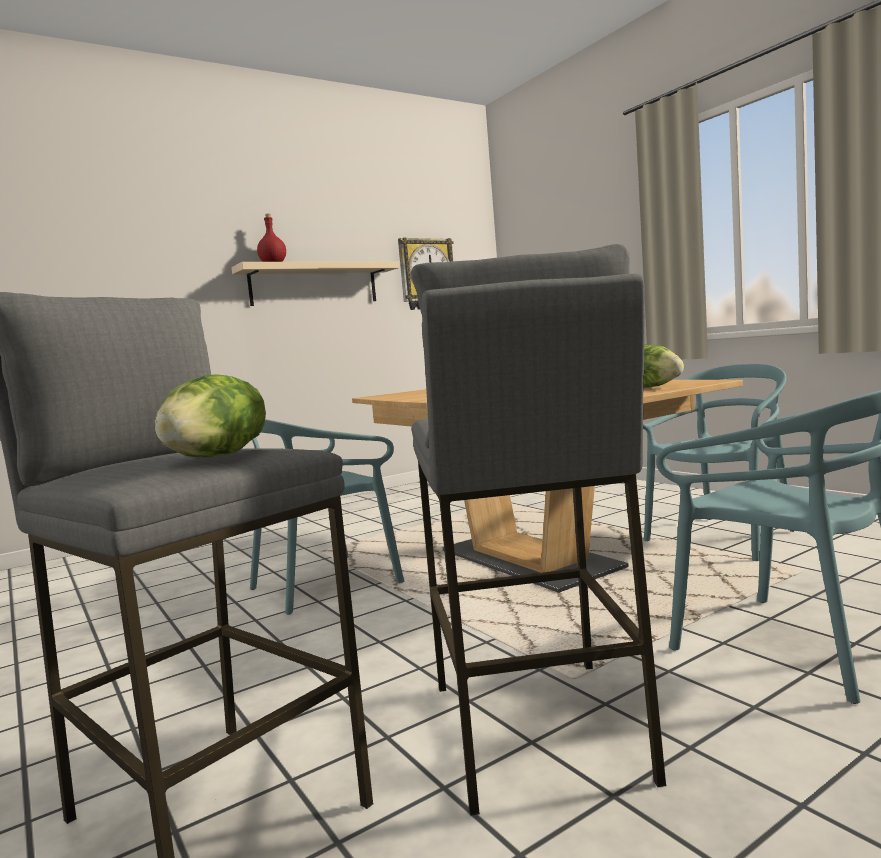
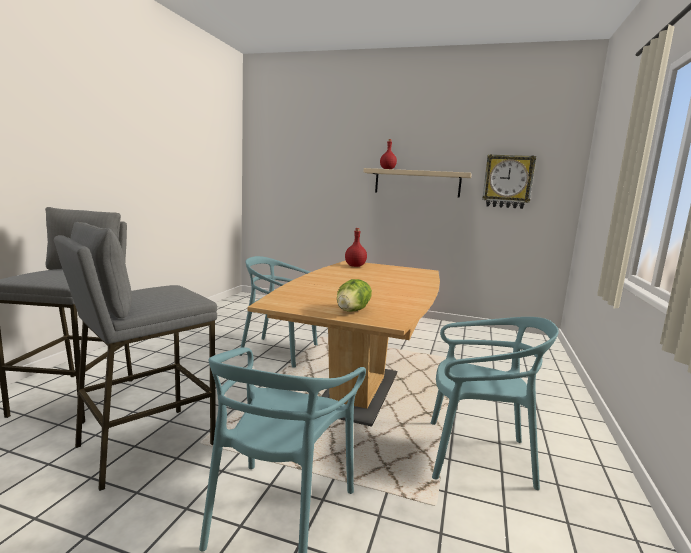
camera: 50 degrees right, 5 degrees up
(218, 457) = (48, 277): lettuce -> none
(401, 395) = (355, 266): none -> red bottle

